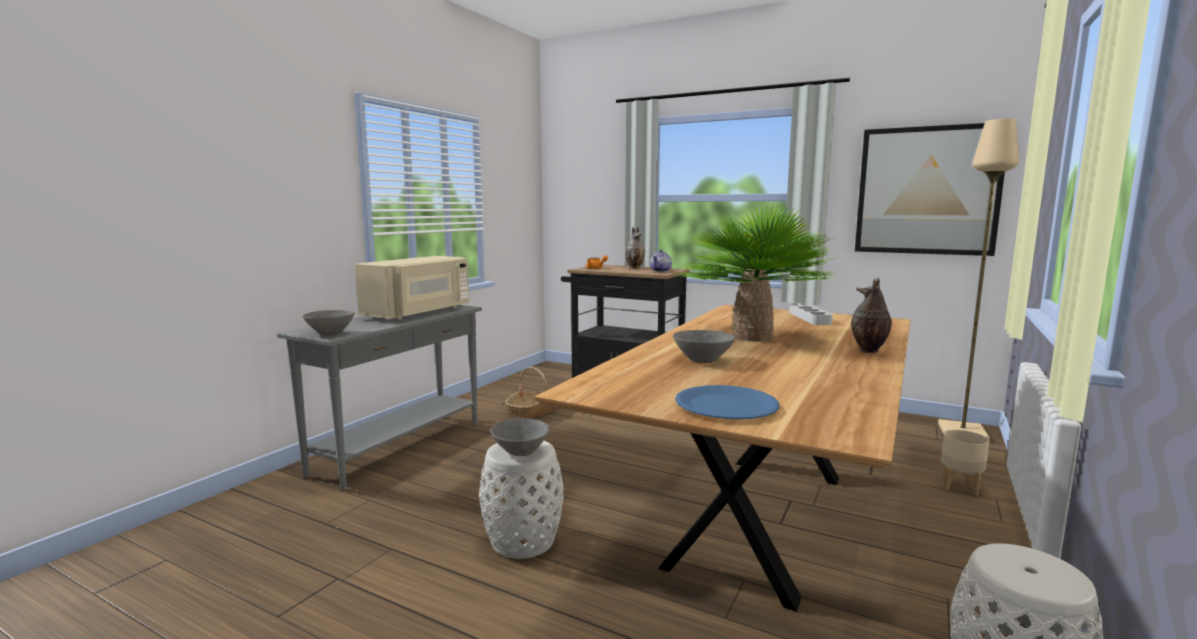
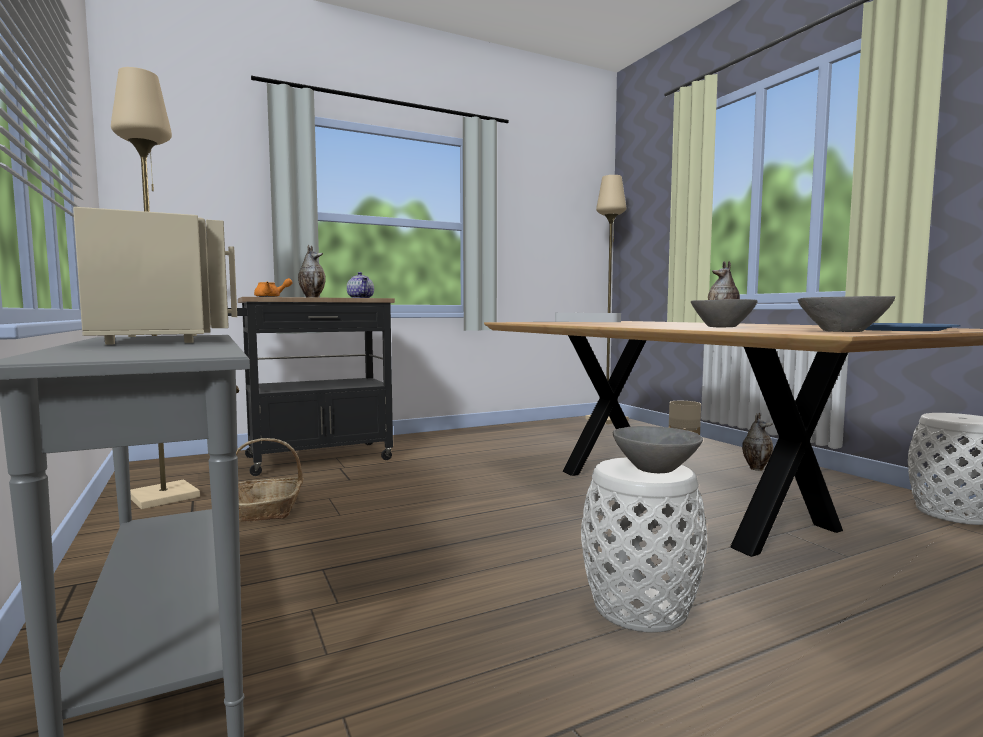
camera: 55 degrees left, 5 degrees down
(330, 333) = (166, 353): grey bowl -> grey bowl (841, 331)
(518, 387) = (164, 496): none -> beige floor lamp
(751, 337) = (640, 324): potted plant -> none
(927, 191) = (557, 229): picture -> none
(944, 541) = (756, 468): none -> vase

